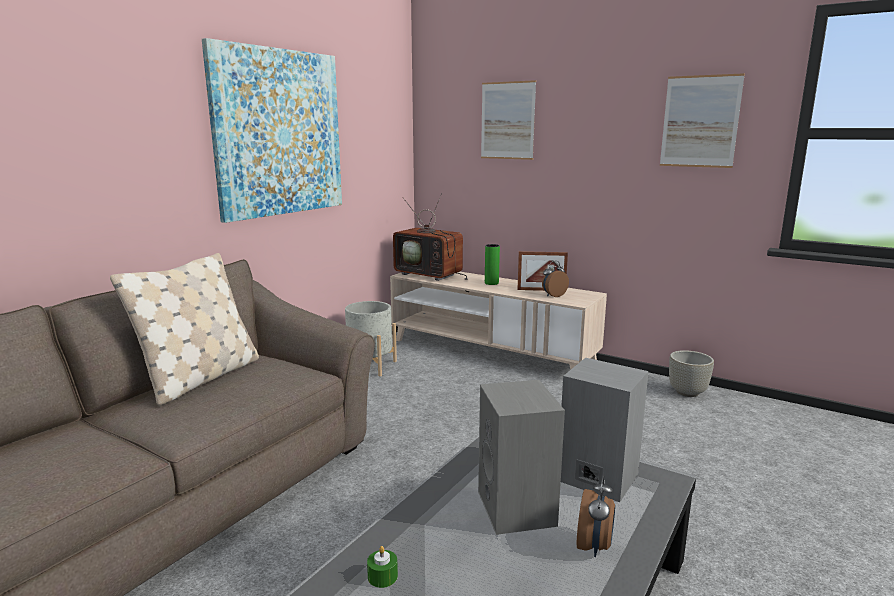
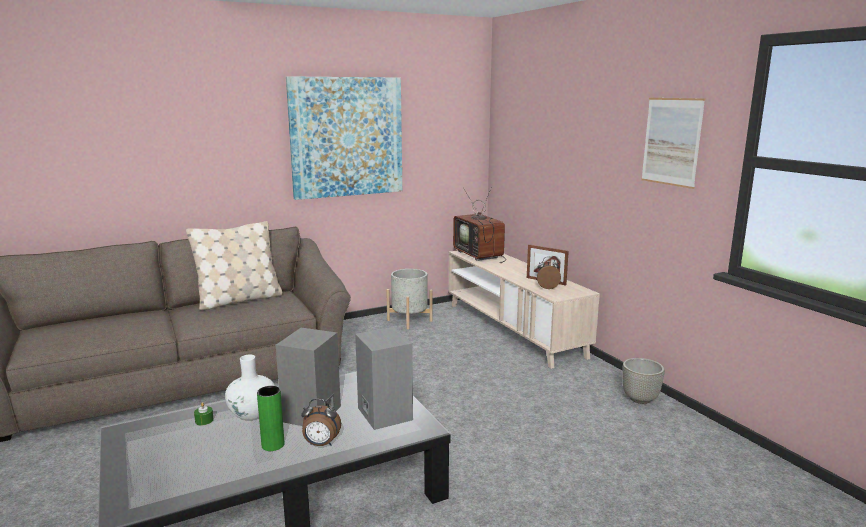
camera: 30 degrees right, 0 degrees up
(437, 537) = (252, 413): none -> white vase
(491, 283) = (515, 269): green vase -> green vase (273, 445)
(507, 120) = (544, 128): picture -> none
(594, 546) = (321, 444): alarm clock -> alarm clock turned 45 degrees clockwise

